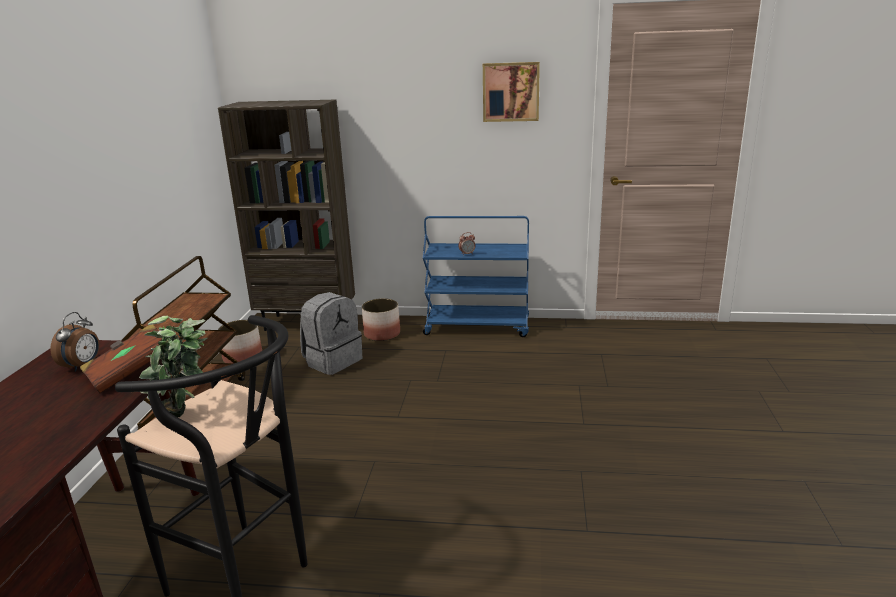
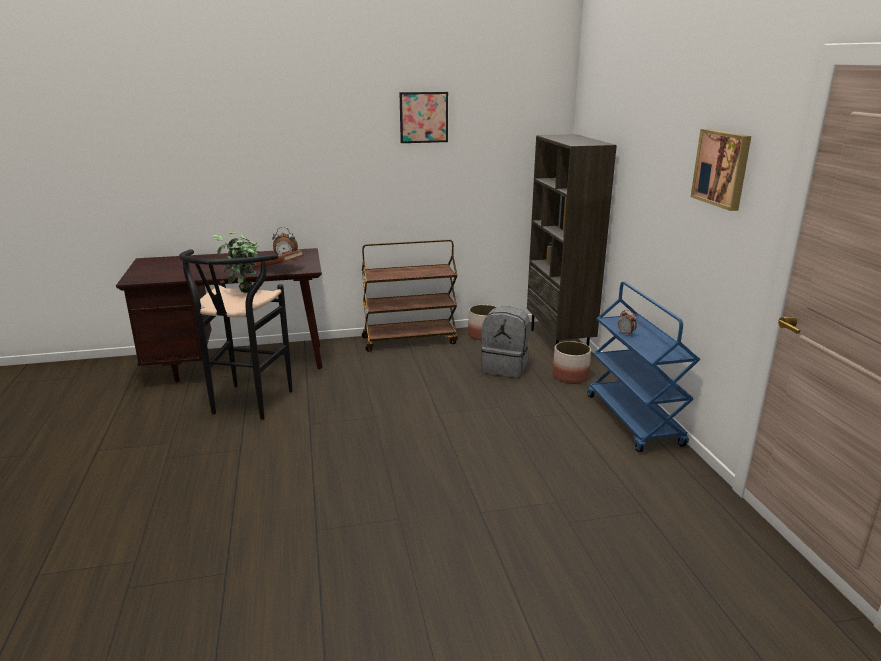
camera: 70 degrees right, 0 degrees up
(118, 101) = (423, 117): none -> picture

